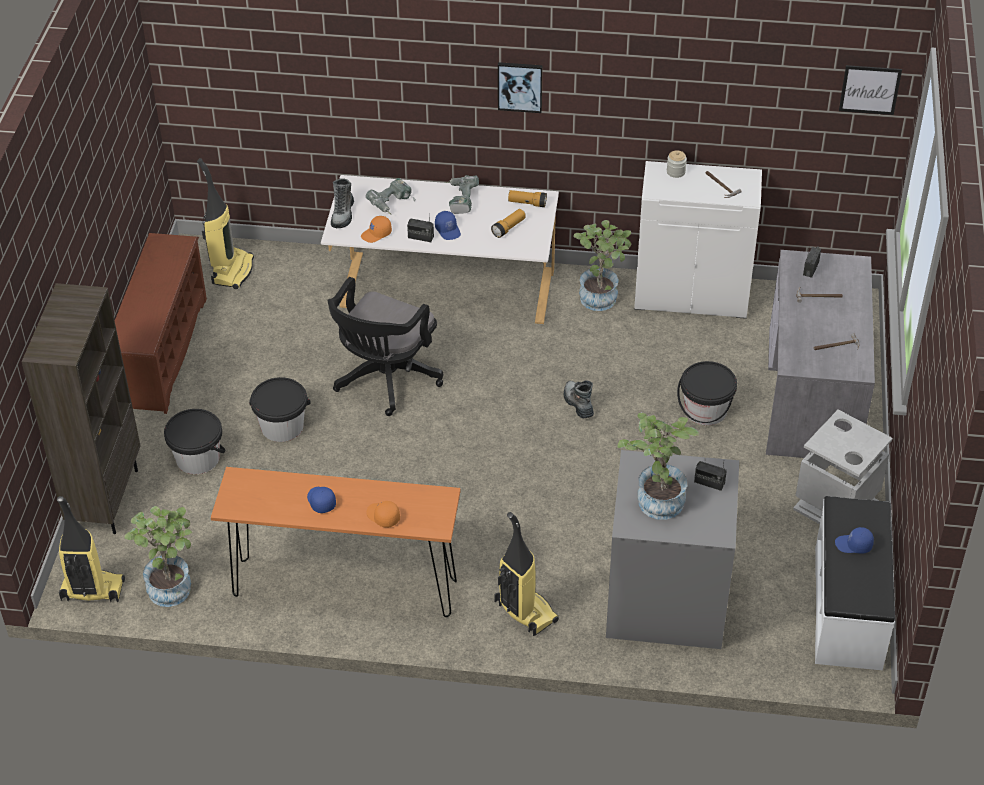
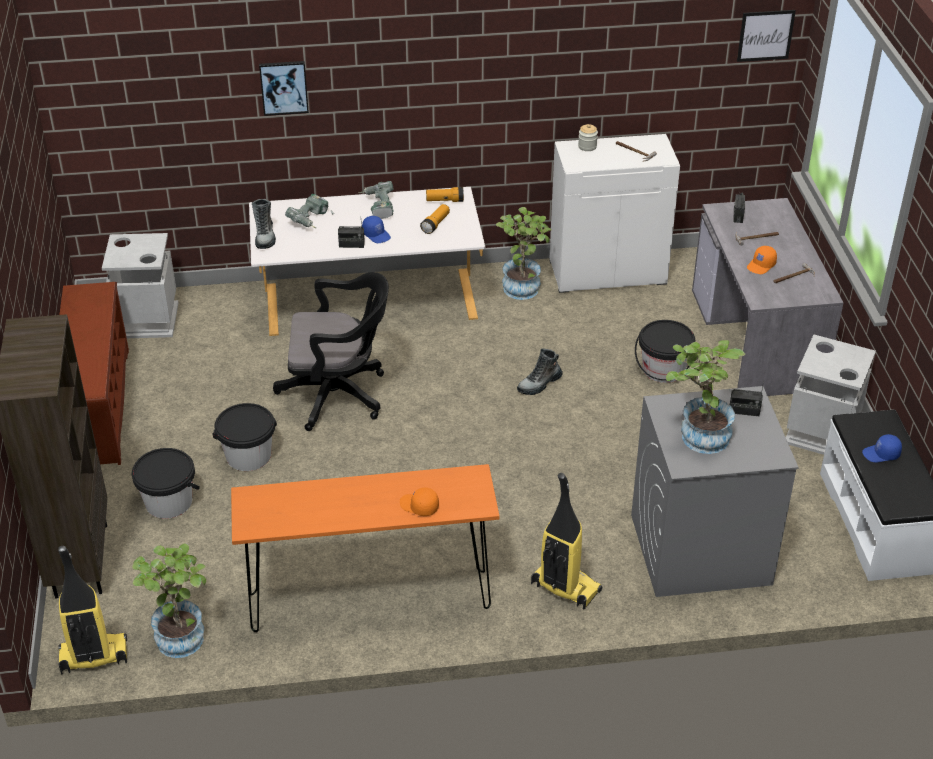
camera: 15 degrees left, 5 degrees down
(232, 270) = (147, 320): vacuum cleaner -> grey trash can
(320, 501) = (347, 503): blue cap -> none
(376, 234) = (306, 248): orange cap -> orange cap (761, 265)
(384, 380) = (339, 395): black office chair -> black office chair turned 105 degrees counterclockwise
(520, 86) = (428, 79): picture -> picture (284, 87)
(578, 404) = (539, 384): boot -> boot turned 90 degrees counterclockwise

